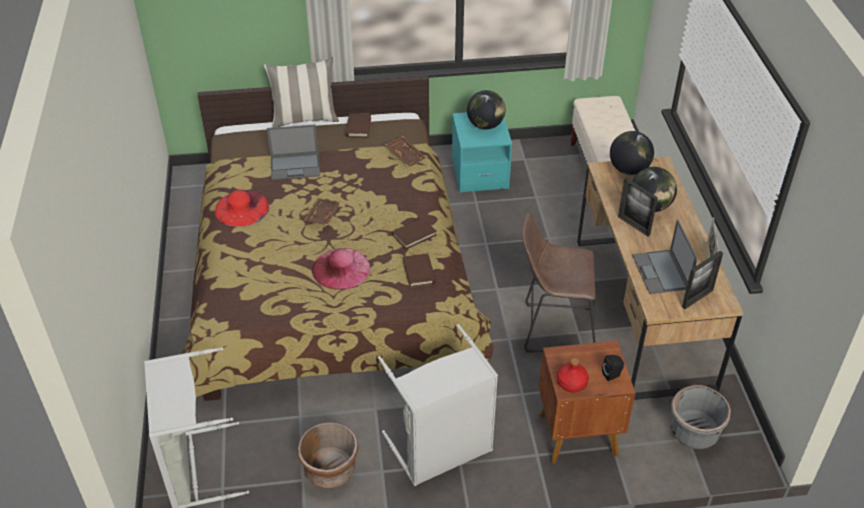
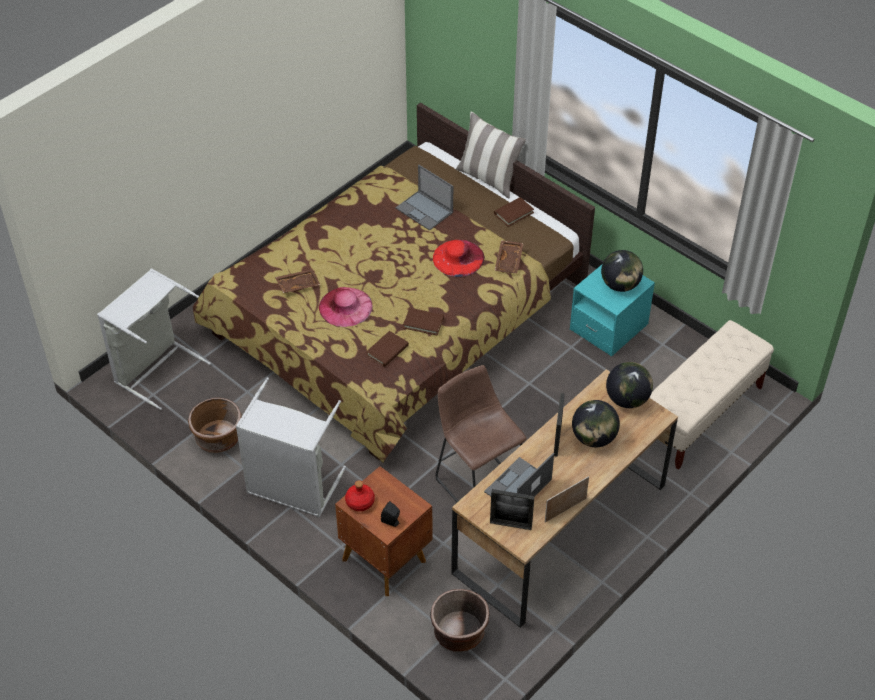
camera: 50 degrees right, 5 degrees up
(242, 208) = (349, 214): red hat -> red hat (458, 258)
(322, 216) = (388, 260): brown tray -> brown tray (297, 284)
(694, 431) = (459, 633): grey planter -> brown planter

